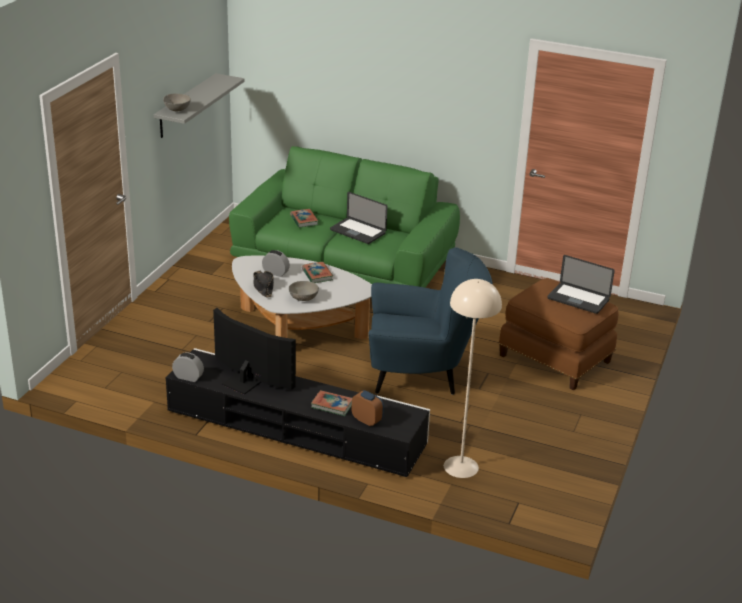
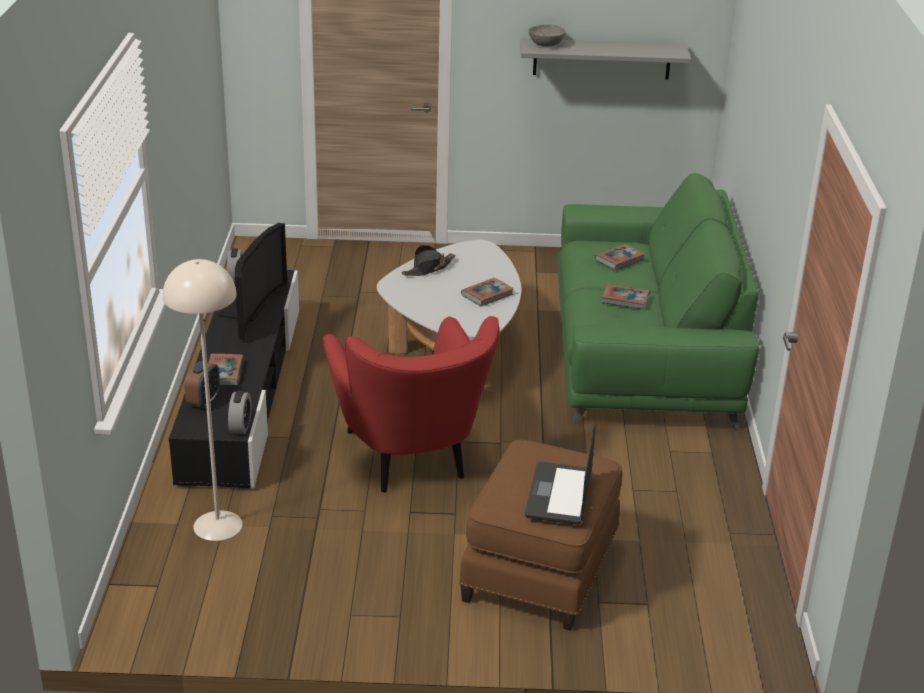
camera: 70 degrees right, 0 degrees up
(275, 273) = (469, 269): alarm clock -> alarm clock (240, 426)
(304, 298) = (421, 297): grey bowl -> none
(357, 232) = (625, 300): laptop -> book
(422, 376) = (410, 460): blue armchair -> red armchair

